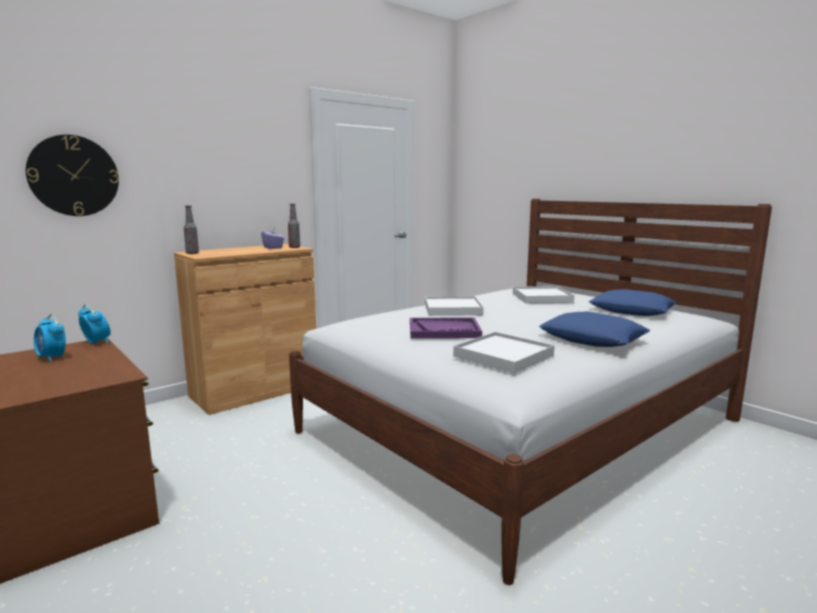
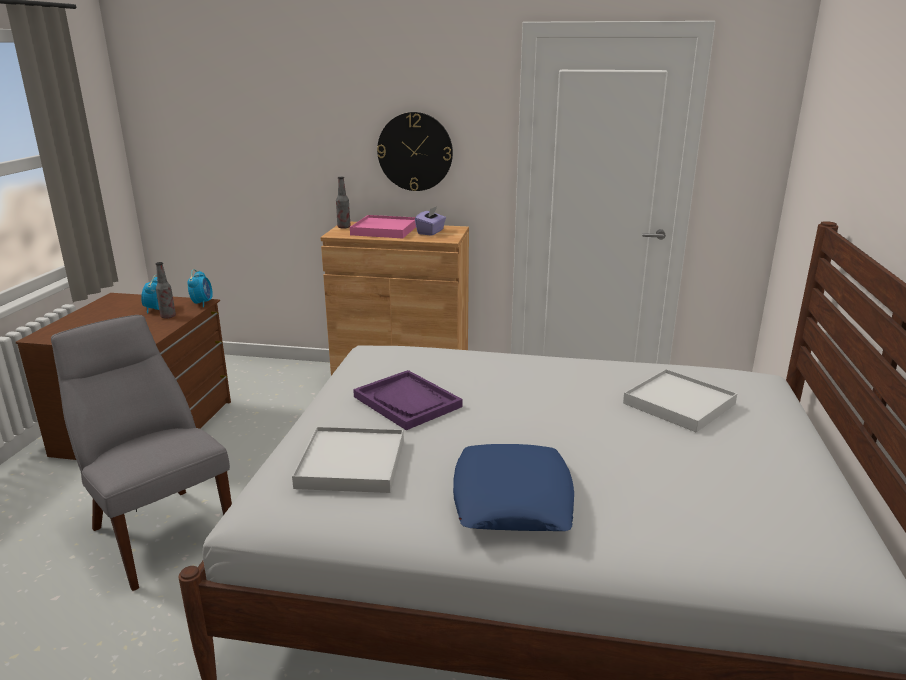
camera: 50 degrees right, 10 degrees up
(74, 176) = (261, 140): wall clock -> wall clock (415, 152)
(234, 250) = (385, 230): none -> pink tray
(260, 553) = (159, 531): none -> grey chair
(294, 247) = (448, 237): bottle -> bottle (168, 316)
(453, 309) = (507, 375): white tray -> none
(631, 310) = (743, 489): blue pillow -> none

